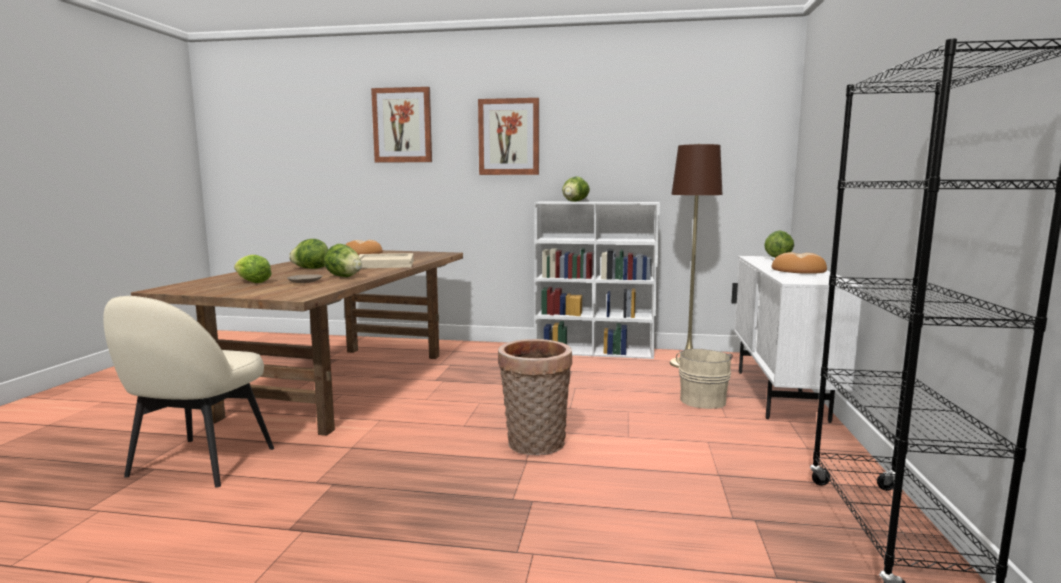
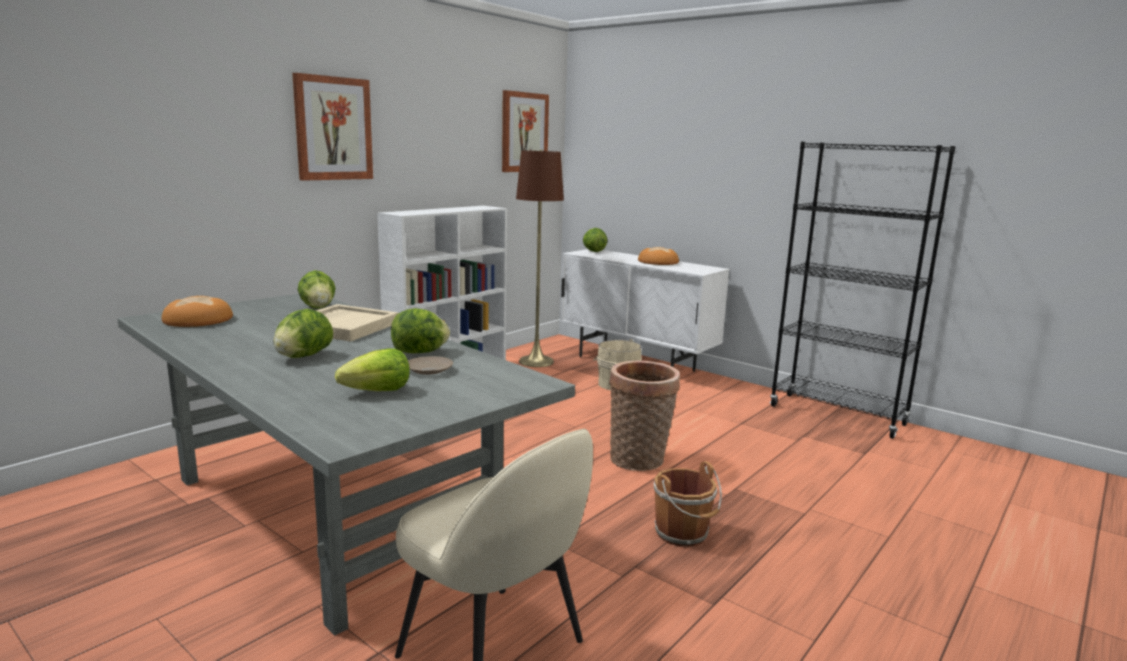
camera: 60 degrees left, 5 degrees up
(341, 384) = (331, 513): brown dining table -> grey dining table
(402, 125) = (174, 101): picture -> picture (524, 132)
(406, 492) = (683, 534): none -> brown bucket
(574, 201) = (426, 211): lettuce -> lettuce (318, 308)

